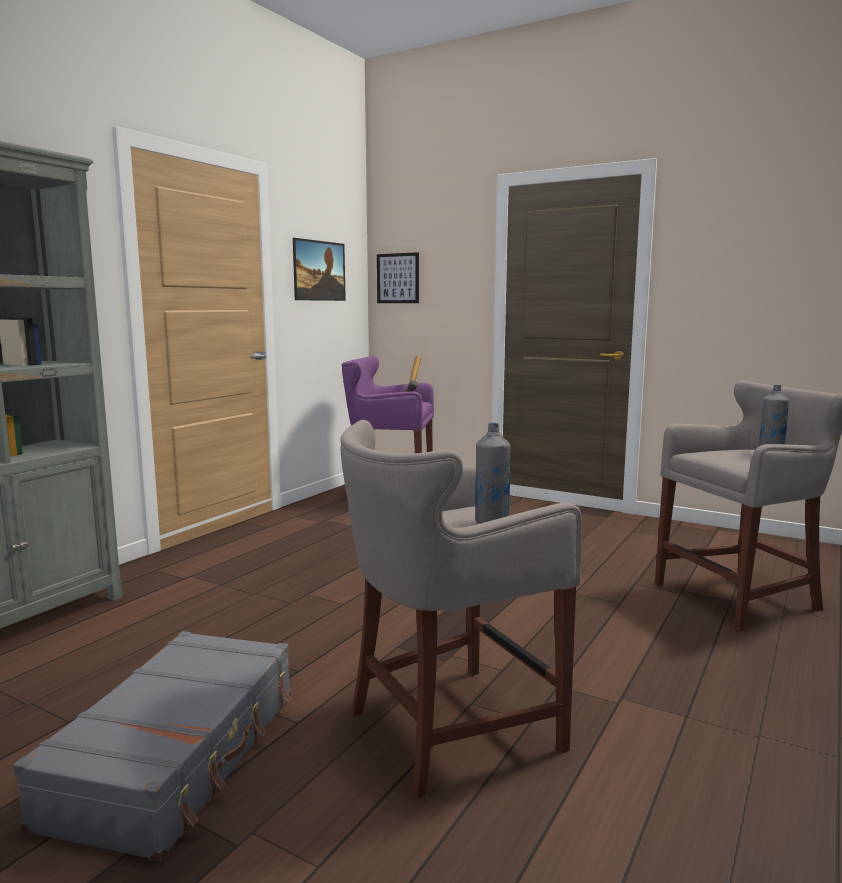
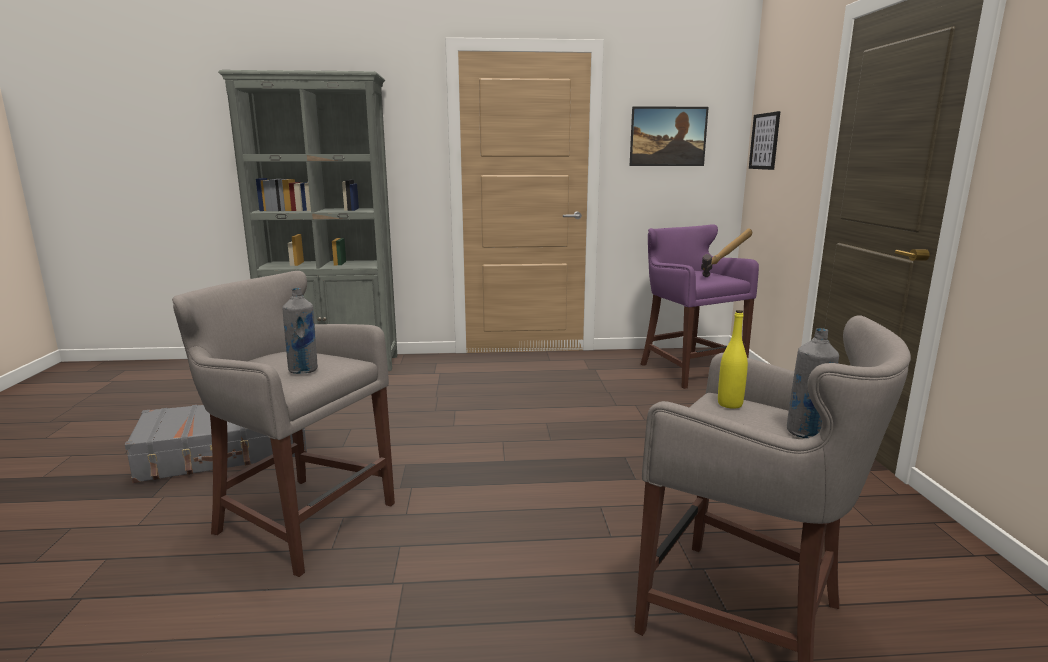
camera: 55 degrees right, 5 degrees up
(712, 453) = (730, 404): none -> yellow bottle

